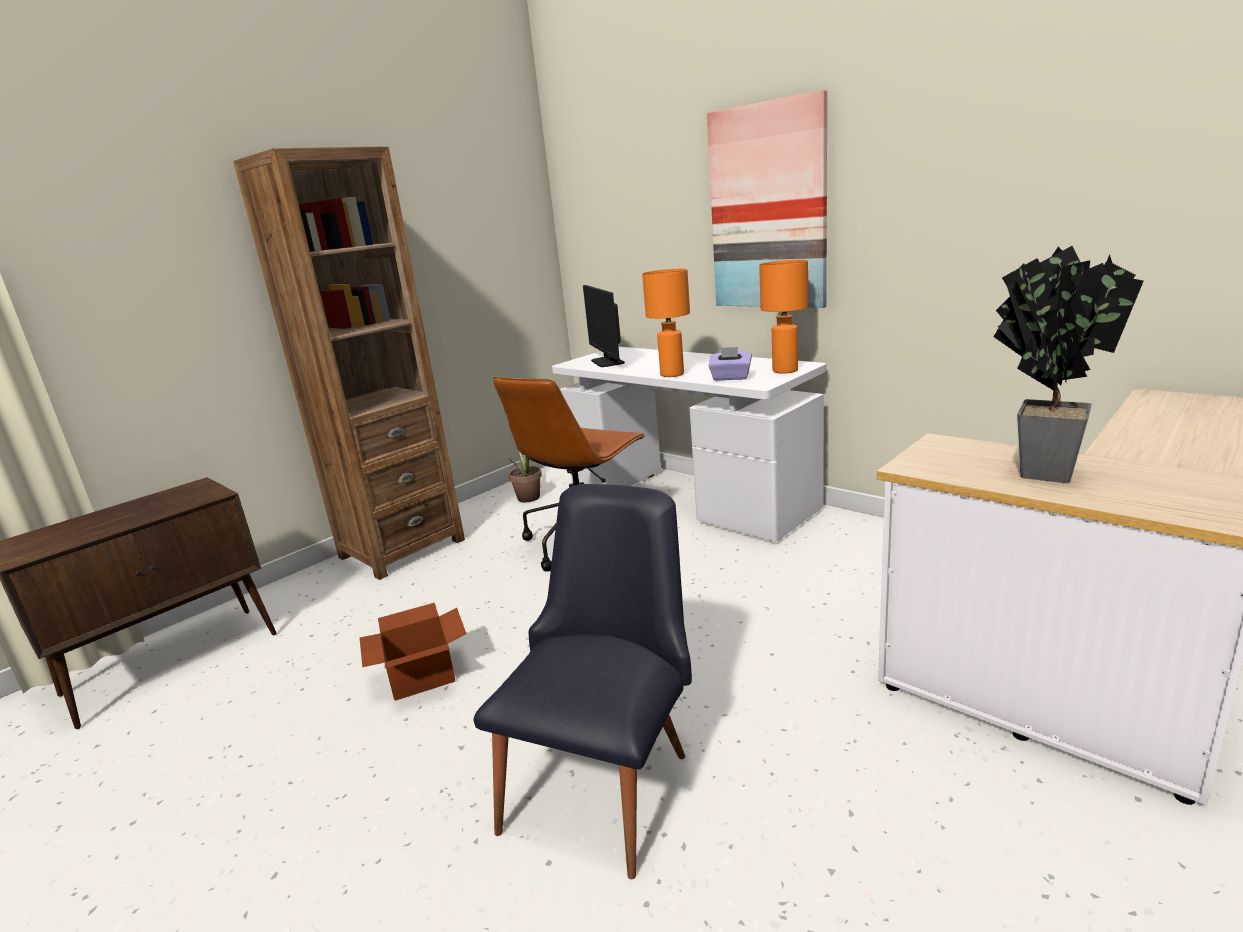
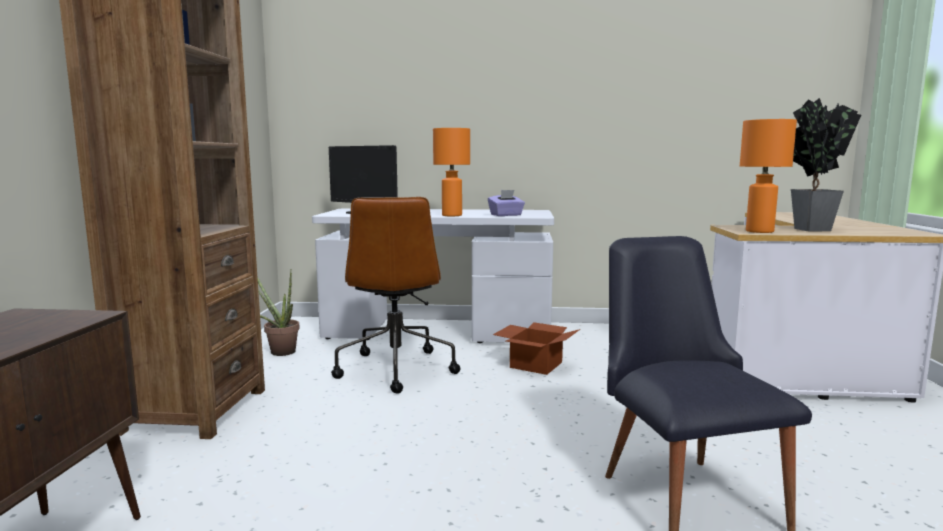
camera: 40 degrees left, 10 degrees down
(422, 673) = (404, 488): cardboard box -> cardboard box (535, 364)
(768, 208) = (500, 96): picture -> none
(784, 370) = (533, 212): orange table lamp -> orange table lamp (758, 231)

